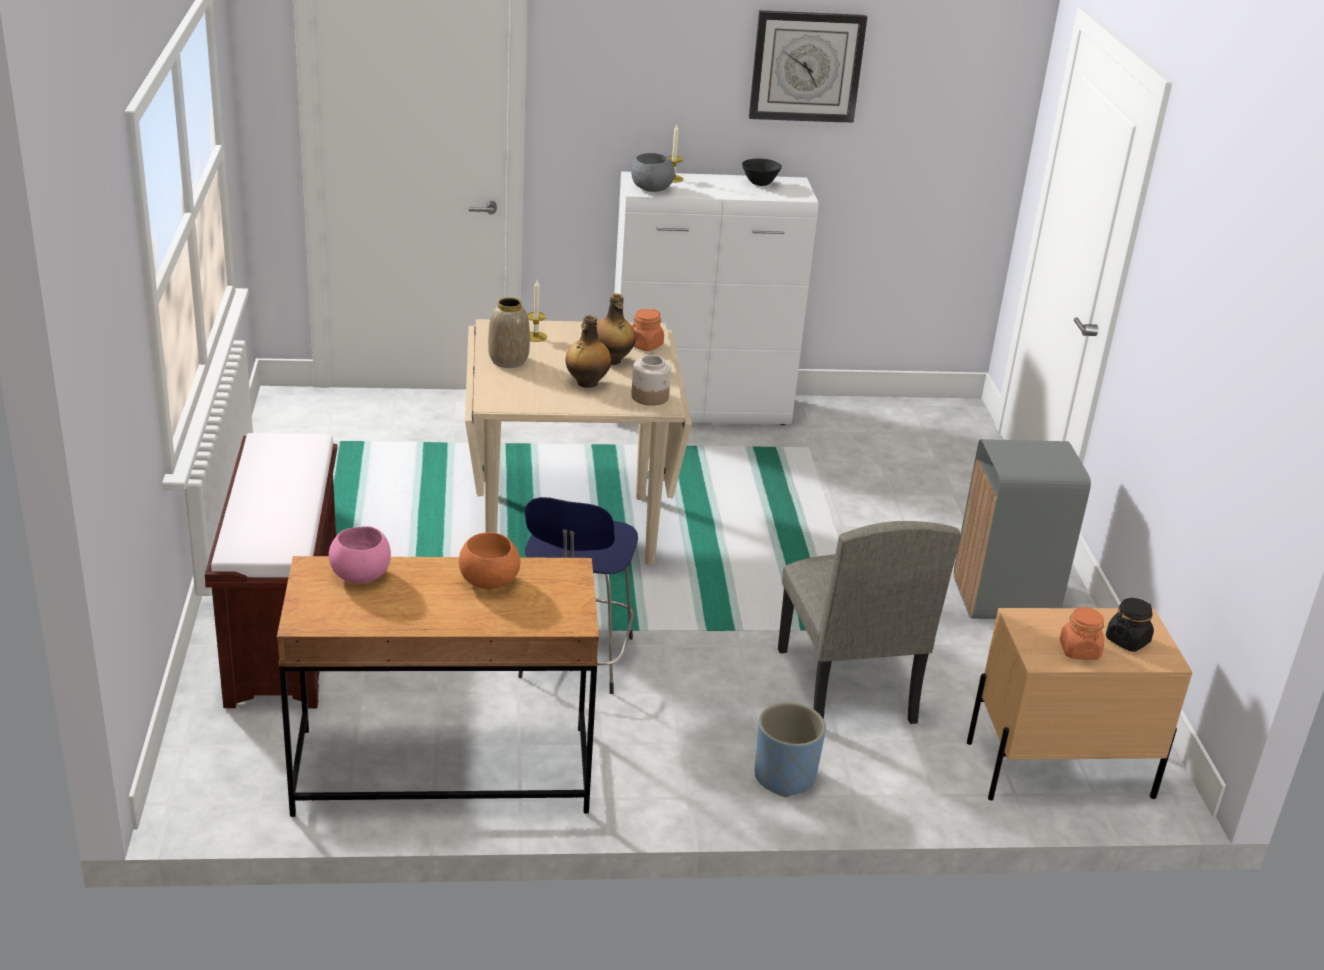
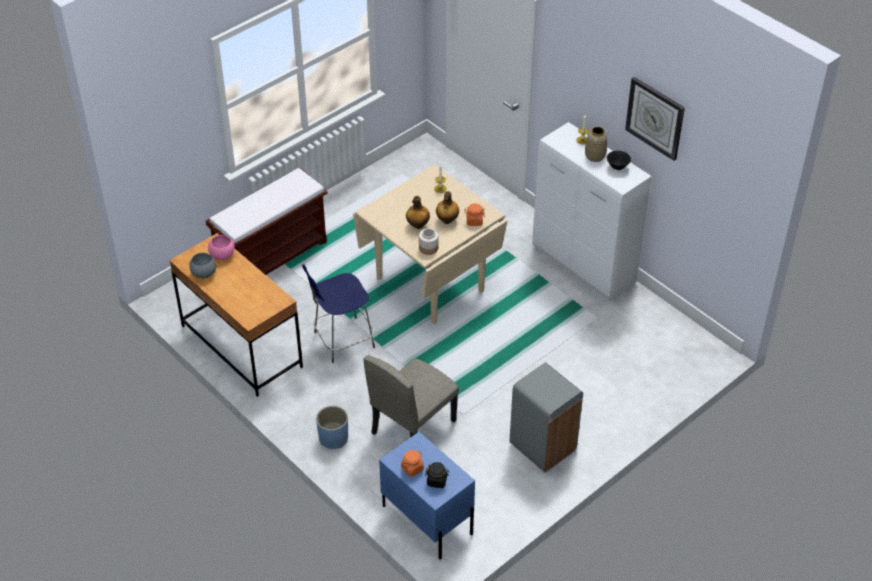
camera: 55 degrees right, 15 degrees up
(488, 582) = (251, 286): orange bowl -> none
(509, 361) = (409, 194): vase -> vase (595, 156)
(650, 188) = (559, 141): grey bowl -> grey bowl (204, 272)
(1058, 769) = (427, 519): beige nightstand -> blue nightstand

